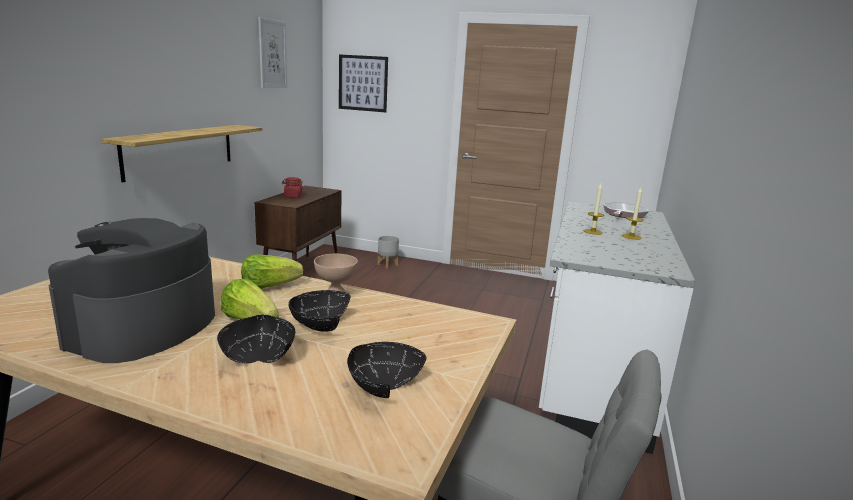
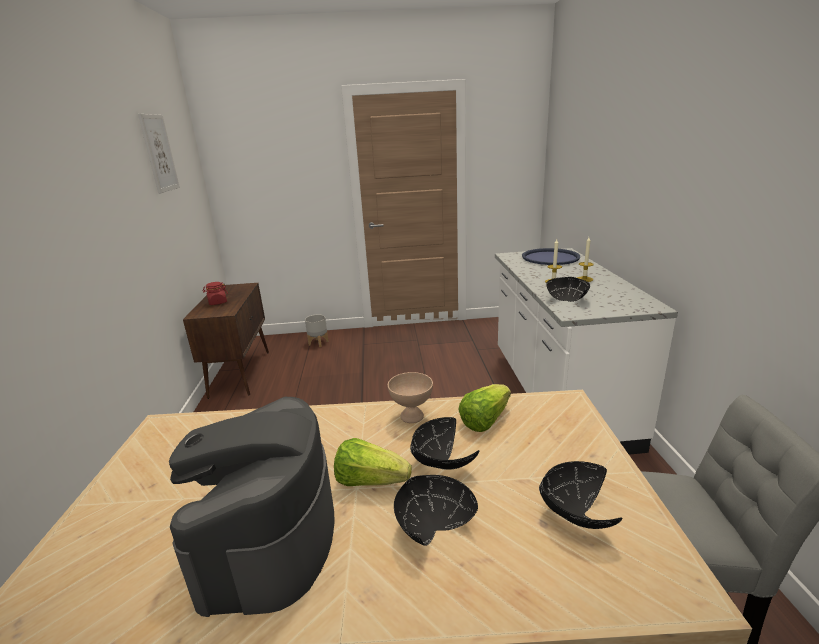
camera: 20 degrees left, 5 degrees up
(180, 150) = (107, 289): shelf -> none
(269, 287) = (338, 429): lettuce -> lettuce (485, 420)
(363, 83) = (250, 168): picture -> none
(584, 246) = (566, 299): none -> black bowl
(623, 215) = (550, 257): frying pan -> blue tray

